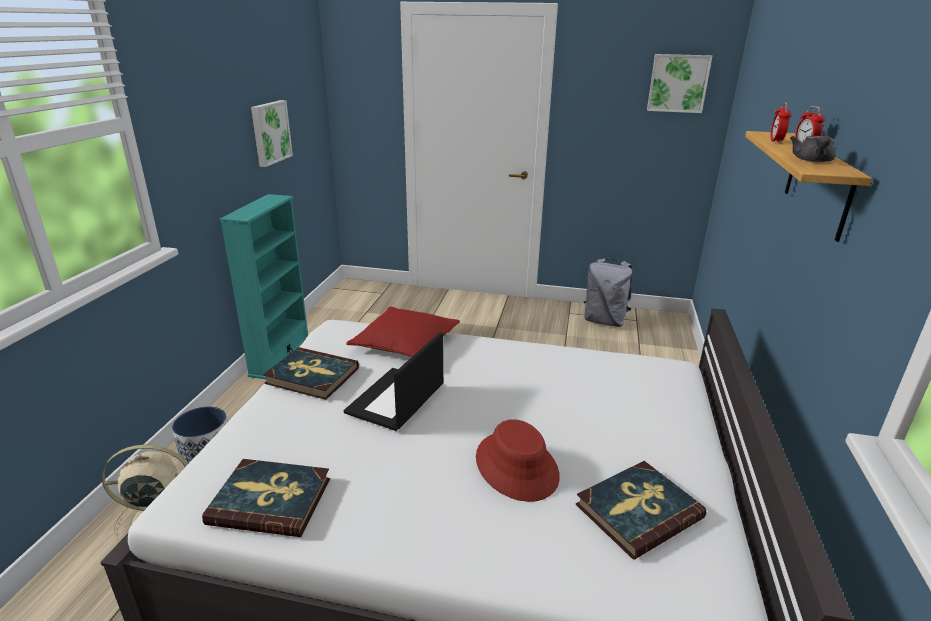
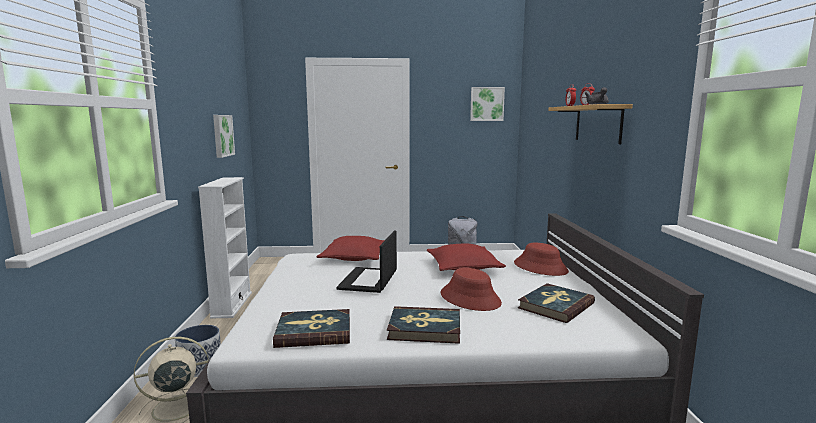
camera: 15 degrees left, 15 degrees down
(280, 357) = (232, 305): turquoise bookcase -> white bookcase
(312, 376) = (299, 277): book -> book (425, 328)
(545, 389) = (463, 267): none -> red pillow
(663, 409) = (540, 267): none -> red hat

